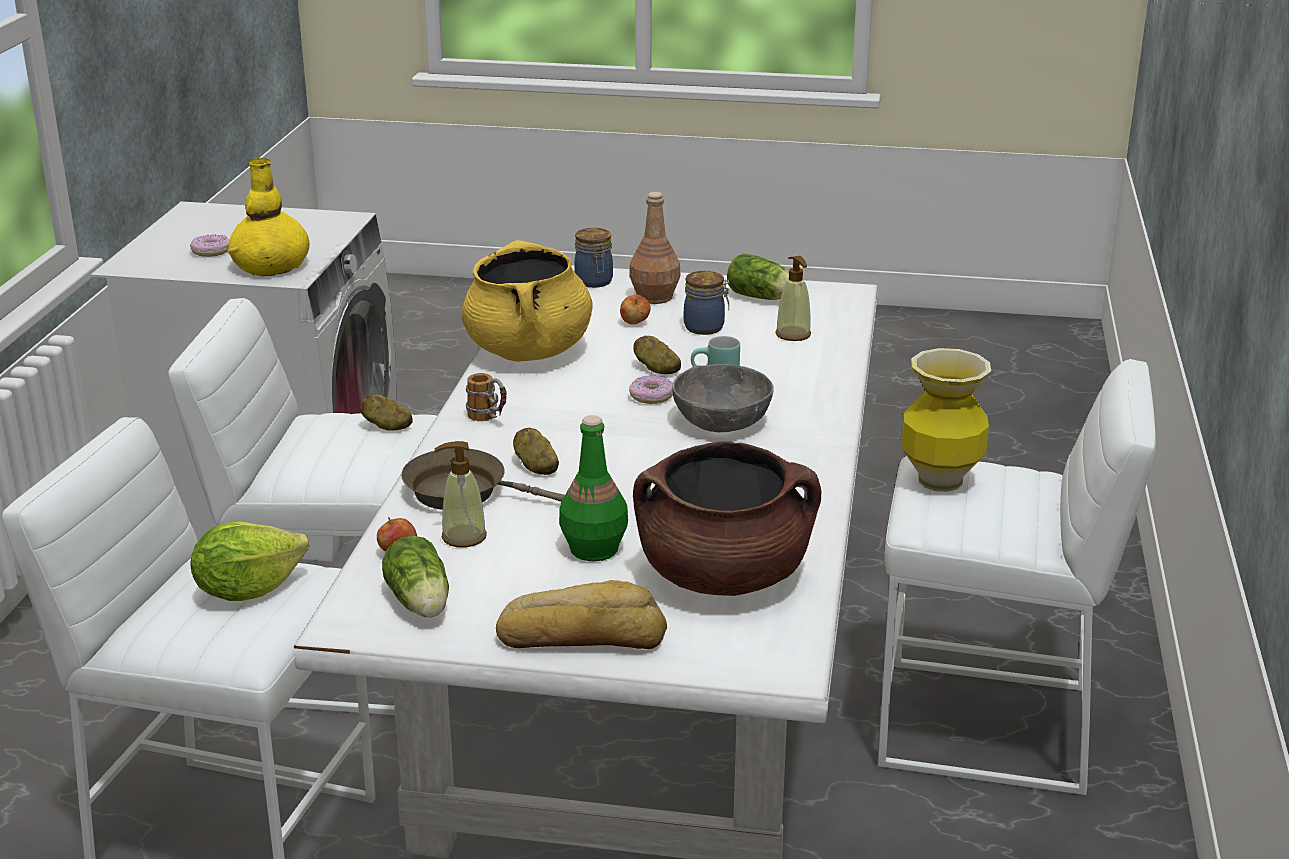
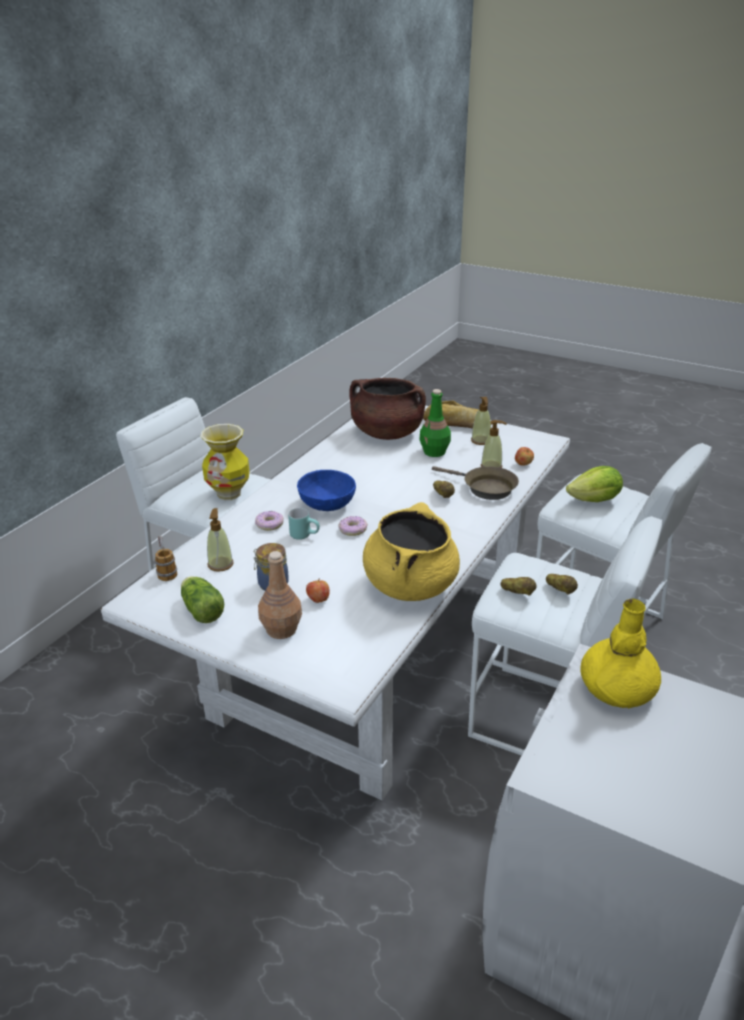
camera: 160 degrees left, 5 degrees up
(211, 251) = (686, 733): donut -> donut (269, 524)
(420, 604) = (516, 443): lettuce -> none
(489, 420) = (457, 531): mug -> mug (166, 570)
(503, 595) = (481, 441): none -> soap dispenser
(594, 282) = (316, 663): jar -> none
(656, 369) = (334, 551): potato -> potato (560, 590)
(721, 422) = (327, 504): grey bowl -> blue bowl

